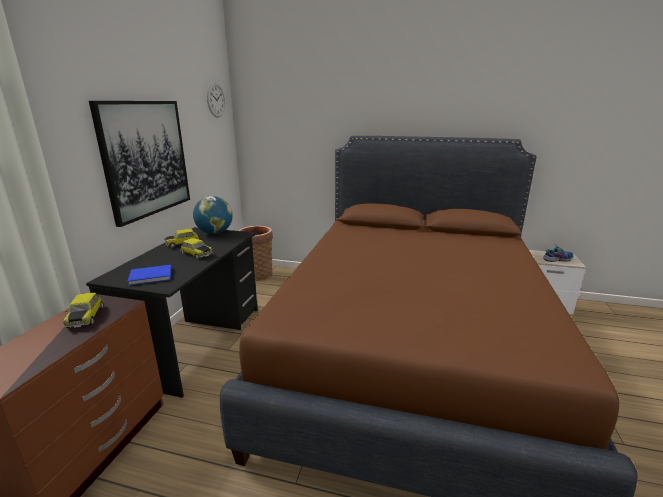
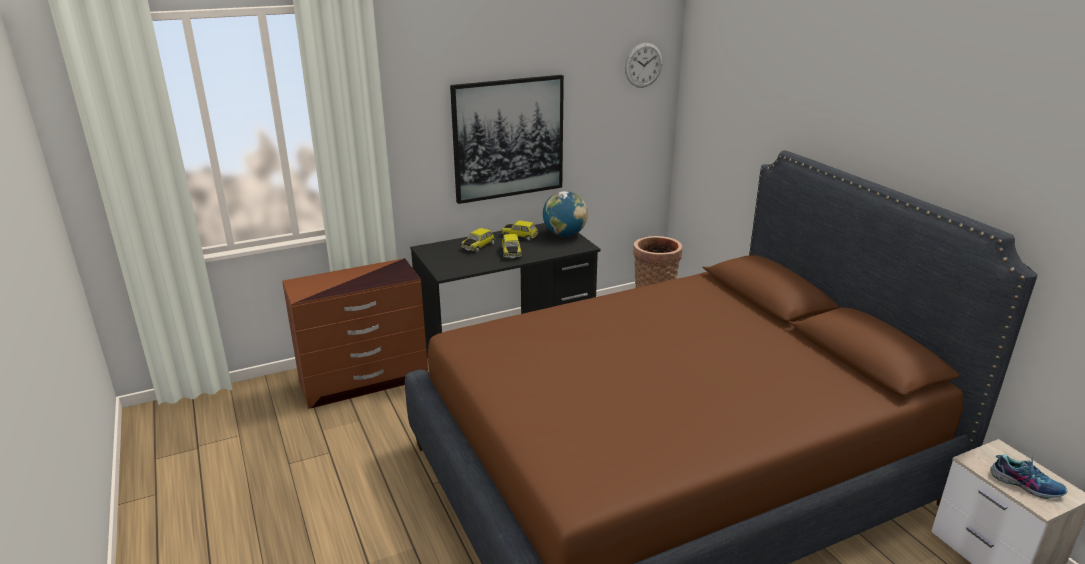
camera: 50 degrees right, 5 degrees up
(85, 317) = (377, 274): toy car -> toy car (478, 246)
(152, 277) = (450, 260): blue book -> none

